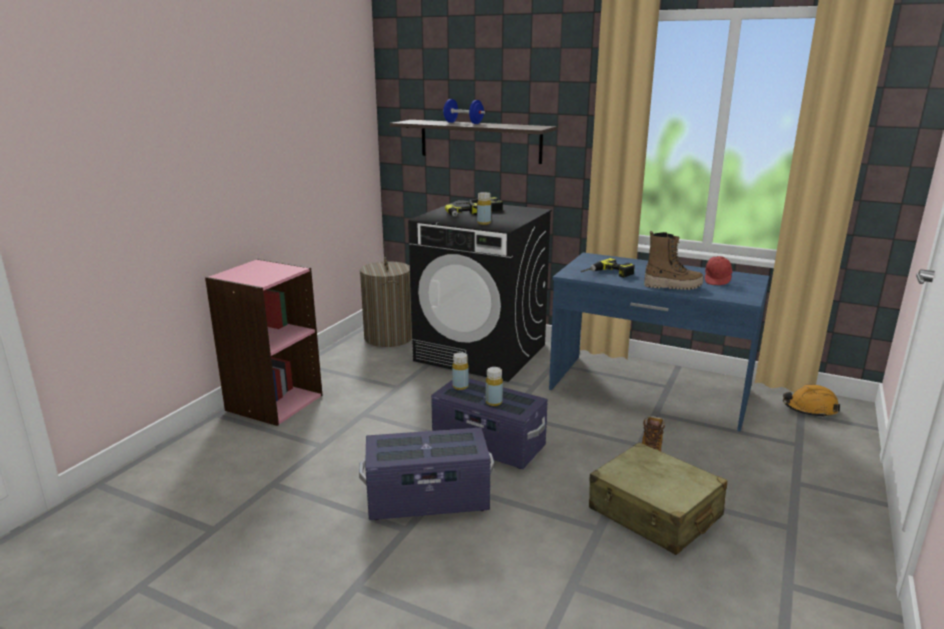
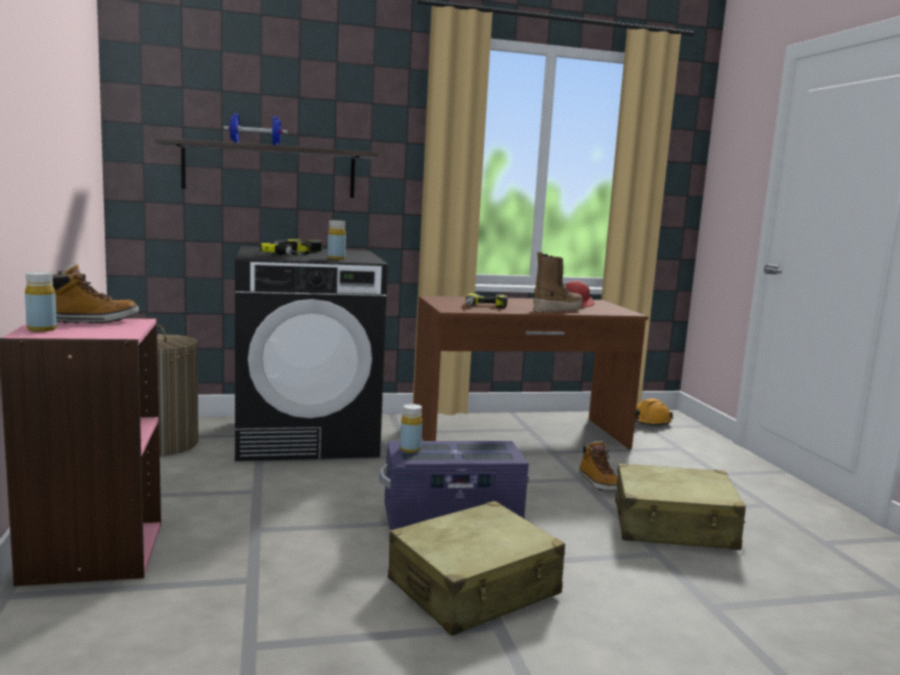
camera: 40 degrees left, 10 degrees down
(271, 267) = (90, 321): none -> boot
(428, 500) = (474, 588): purple storage box -> beige suitcase
(494, 402) = (470, 455): yellow bottle -> yellow bottle (42, 329)
(649, 391) = (519, 436): blue desk -> brown desk

